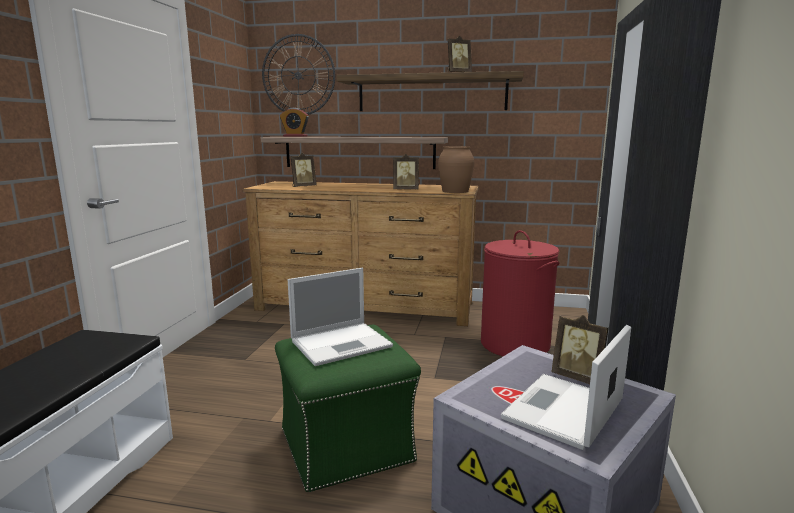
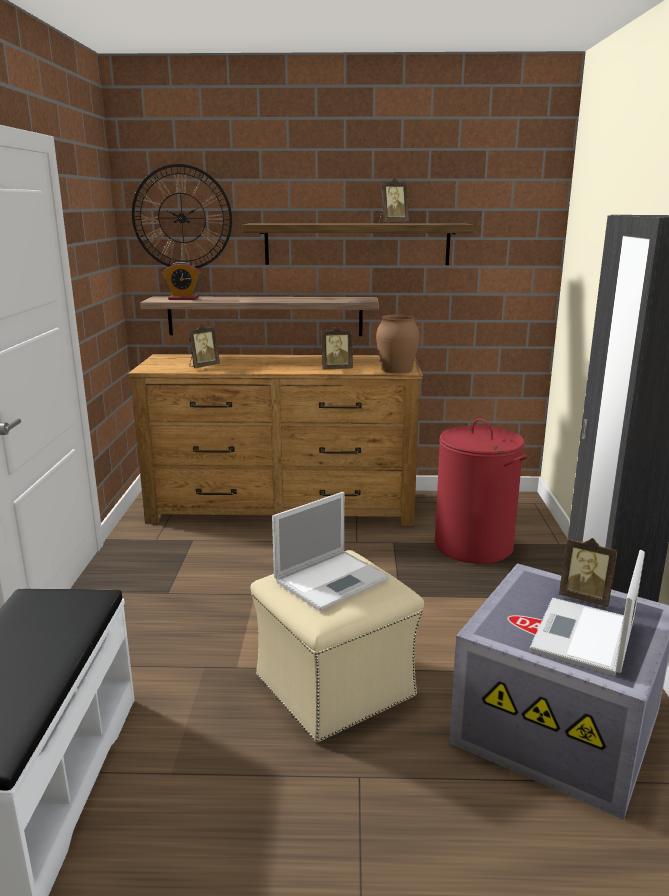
camera: 10 degrees left, 5 degrees up
(347, 445) = (336, 685): green ottoman -> beige ottoman

